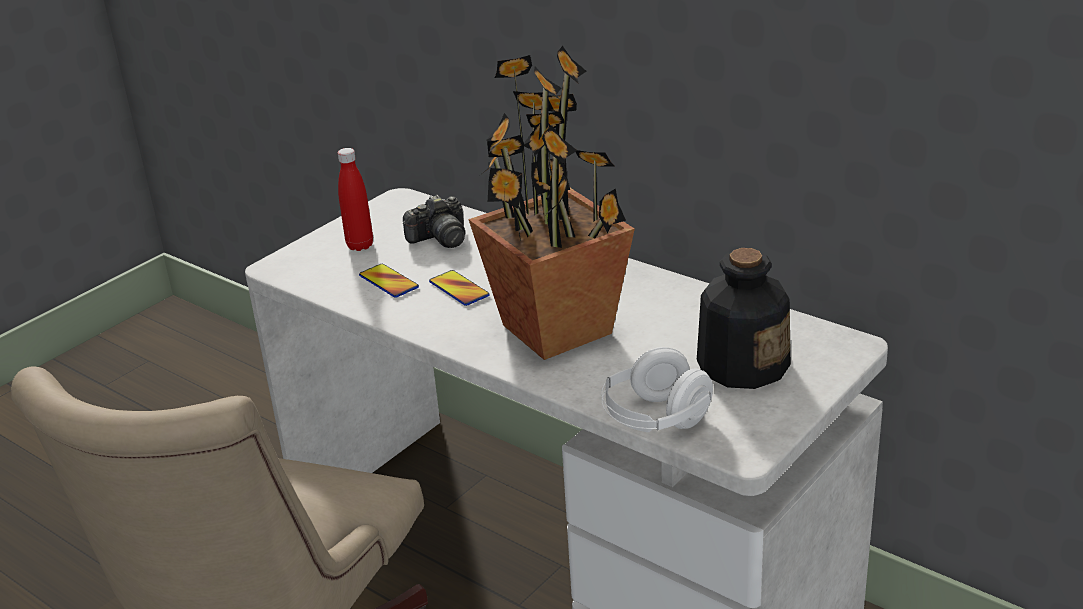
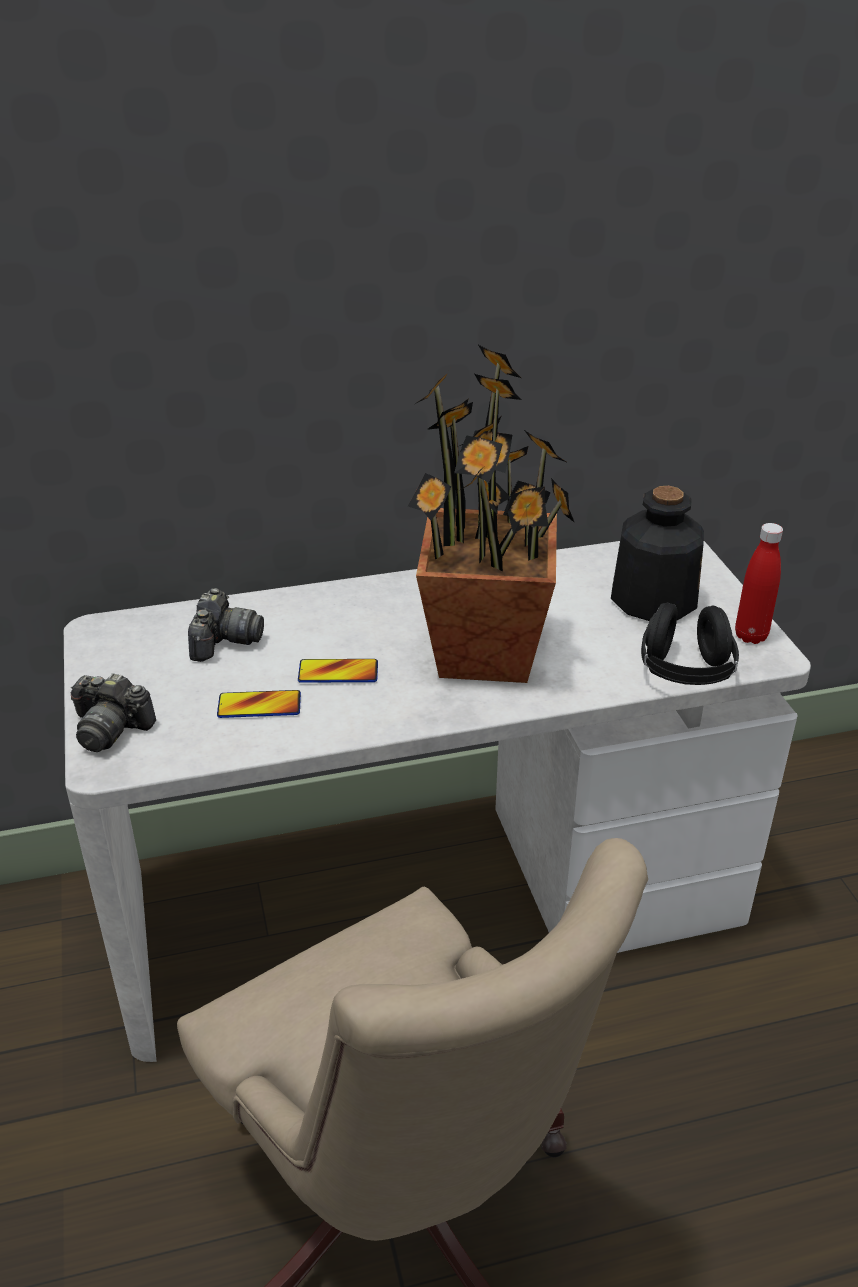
camera: 55 degrees left, 5 degrees up
(309, 251) = (110, 729): none -> camera
(360, 245) = (154, 692): red bottle -> red bottle (750, 636)
(655, 419) = (685, 672): white headphones -> black headphones

